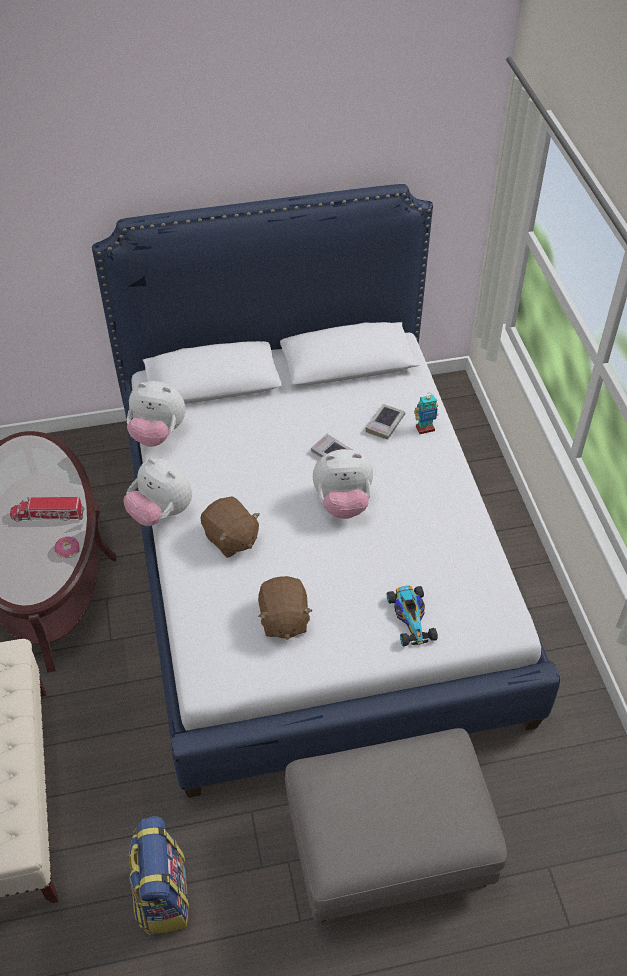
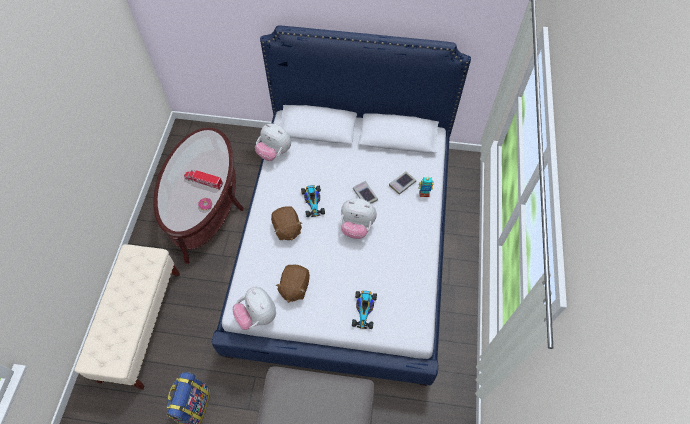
camera: 20 degrees right, 10 degrees up
(161, 512) = (257, 201): plush toy -> plush toy (257, 315)
(255, 487) = (313, 202): none -> toy car

